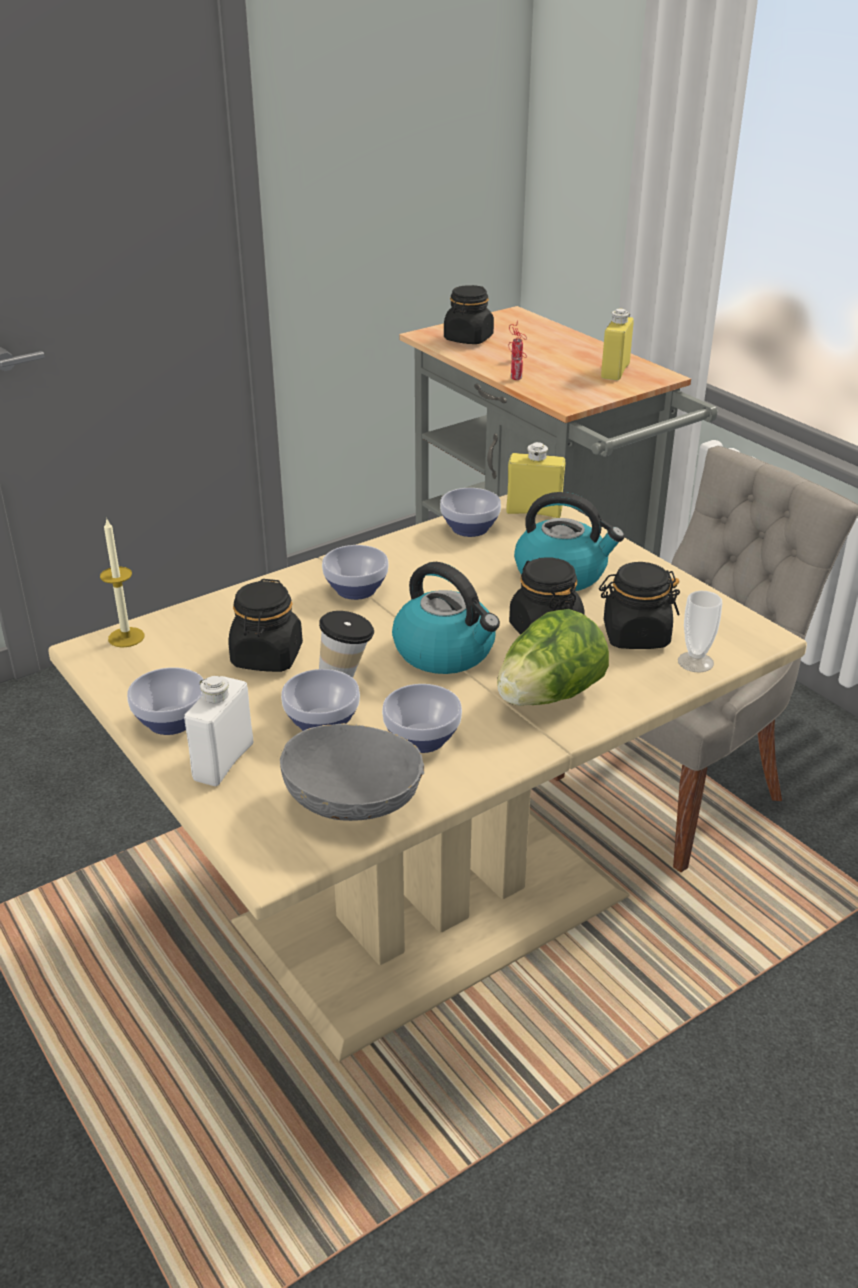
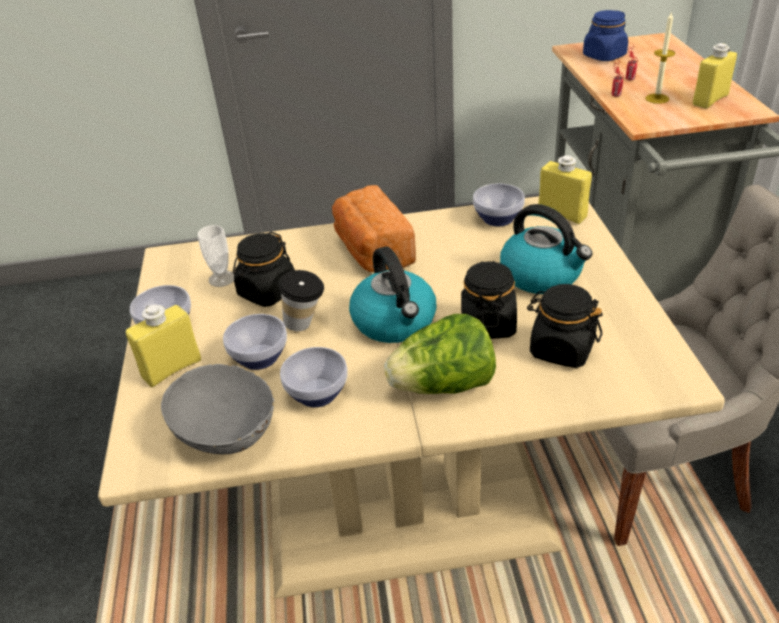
camera: 30 degrees right, 5 degrees up
(126, 637) = (193, 253): candle -> candle (657, 98)
(223, 761) = (172, 369): white bottle -> yellow bottle
(356, 589) = (372, 251): bowl -> bread
(468, 339) = (604, 56): black jar -> blue jar
(695, 662) = (597, 390): cup -> cup (222, 279)

